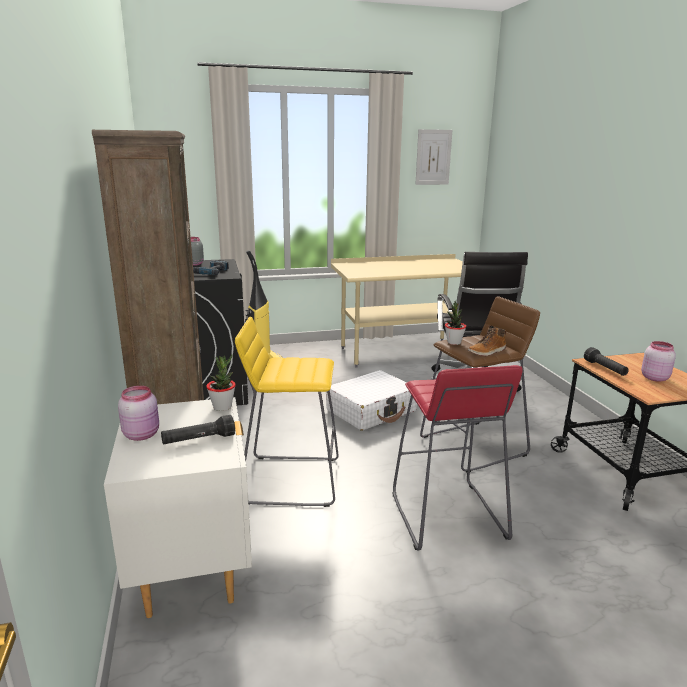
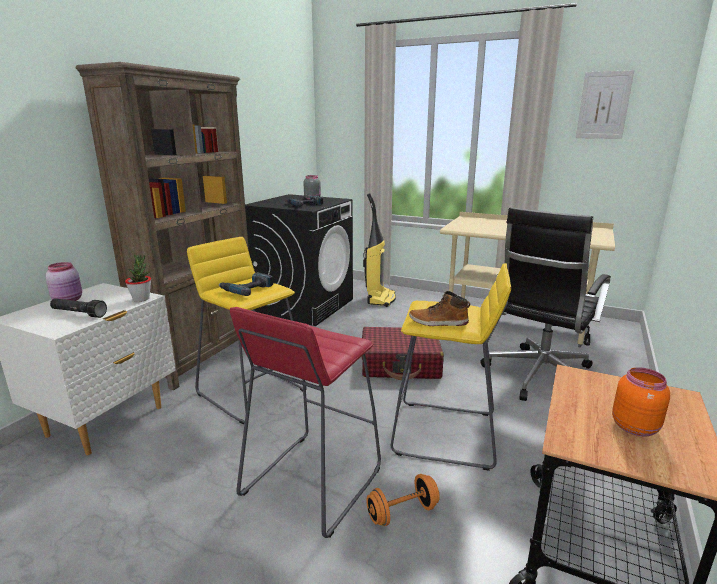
camera: 40 degrees right, 0 degrees up
(297, 368) = (247, 289): none -> power drill
(371, 411) = (400, 364): white suitcase -> red suitcase
(454, 342) = (425, 305): potted plant -> none
(474, 446) = (446, 434): brown stool -> yellow stool
(522, 502) = (402, 512): none -> orange dumbbell
(605, 369) = (577, 389): black flashlight -> none
(654, 377) = (635, 427): pink jar -> orange jar

